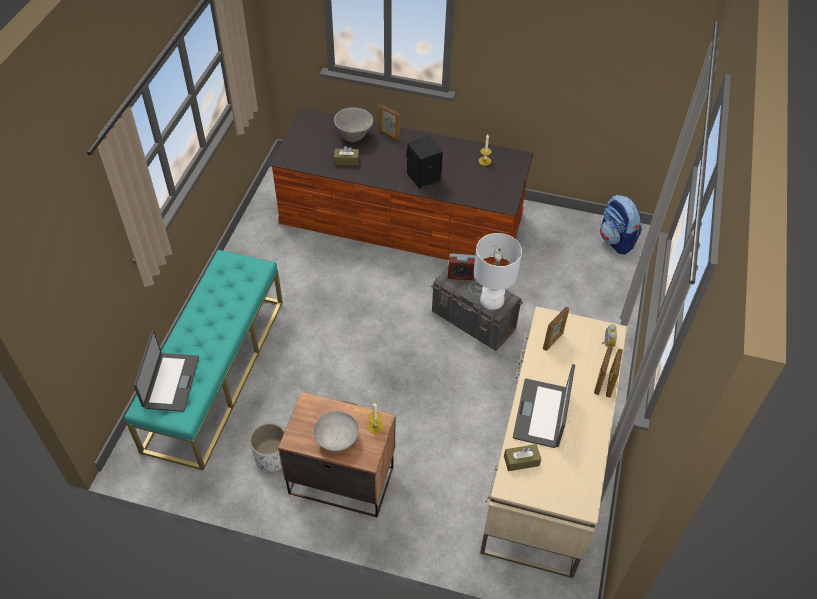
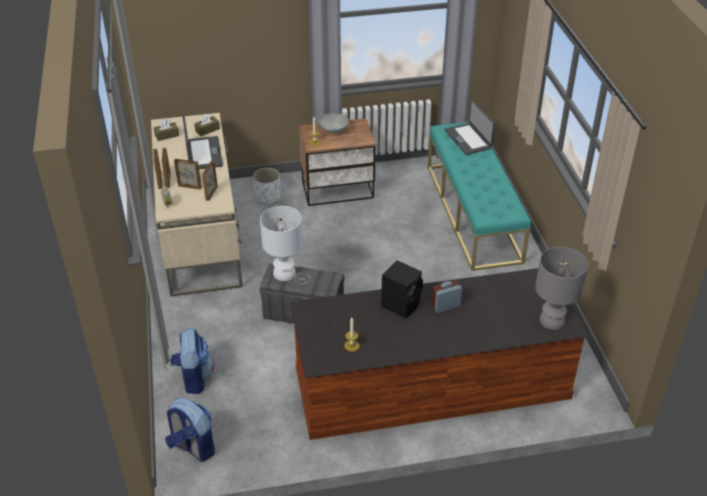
camera: 155 degrees right, 10 degrees down
(272, 458) = (391, 185): white planter -> white planter (268, 197)
(315, 124) = (552, 321): none -> grey table lamp
(346, 161) = (486, 294): brown tissue box -> brown tissue box (167, 135)
(354, 136) = (502, 322): grey bowl -> none
(389, 134) = (470, 338): picture frame -> picture frame (190, 186)
(460, 275) = (322, 283): alarm clock -> alarm clock (445, 306)
(600, 296) = (194, 378): none -> backpack

